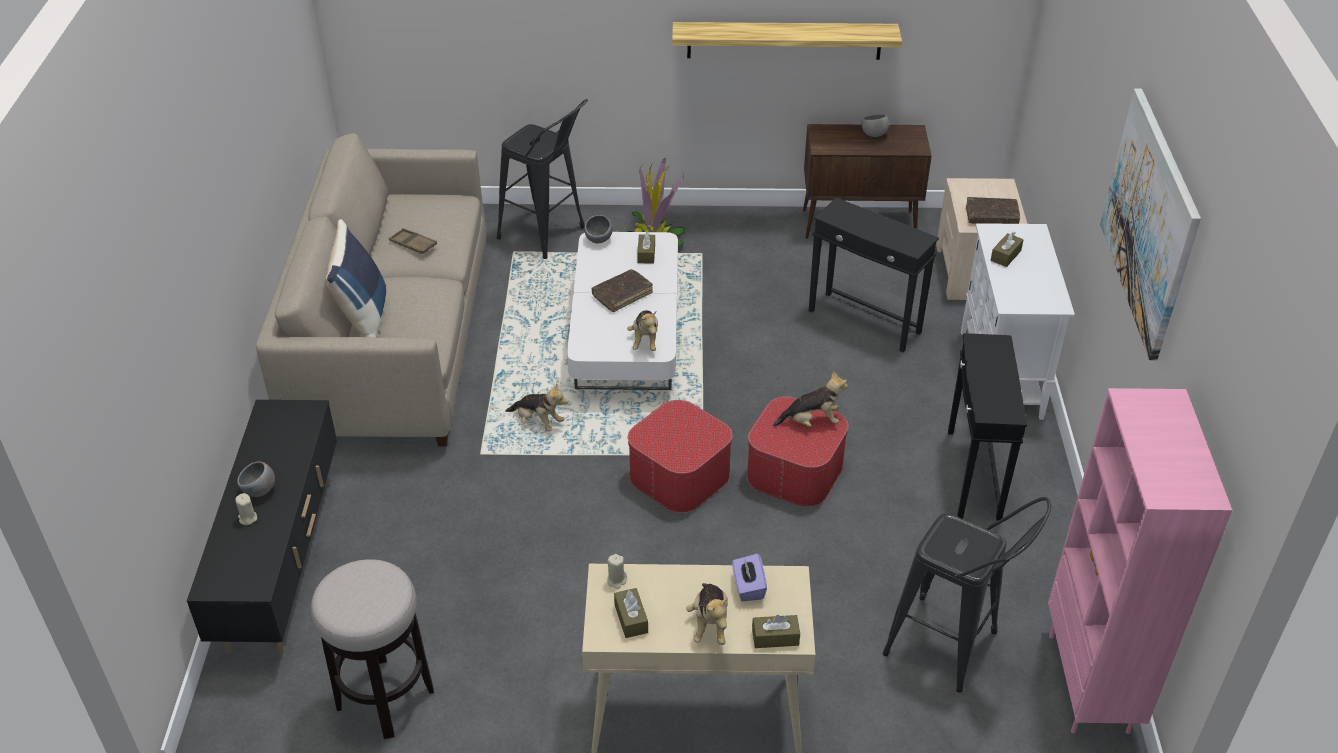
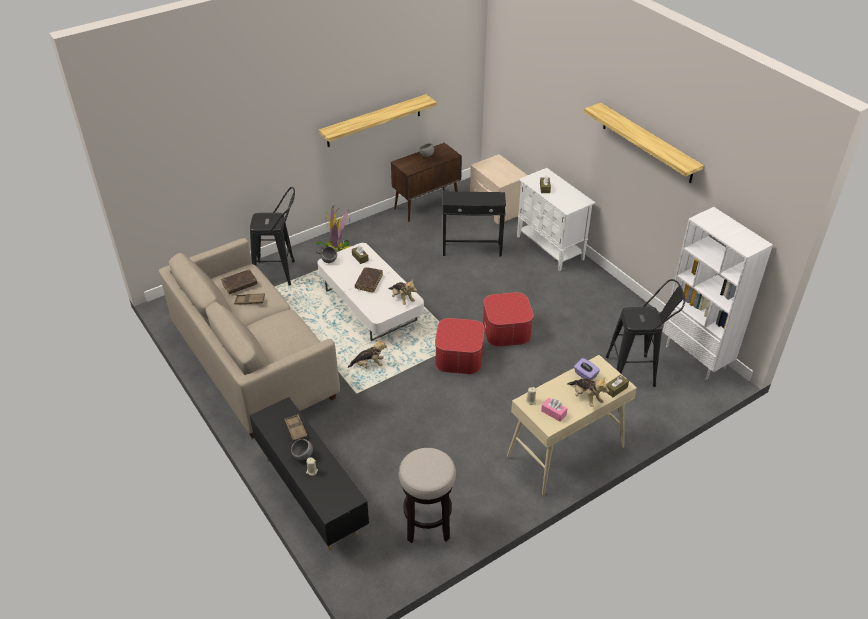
camera: 35 degrees left, 0 degrees up
(289, 450) = (296, 429): none -> brown tray
(363, 316) = (263, 348): blue pillow -> none
(631, 618) = (553, 413): brown tissue box -> pink tissue box
(811, 421) = (509, 301): plush toy -> none
(973, 474) = (578, 296): black side table -> none
(991, 216) = (506, 175): brown book -> brown book (240, 285)
(1090, 684) = (696, 357): pink bookcase -> white bookcase
(1149, 221) = (647, 143): picture -> shelf

